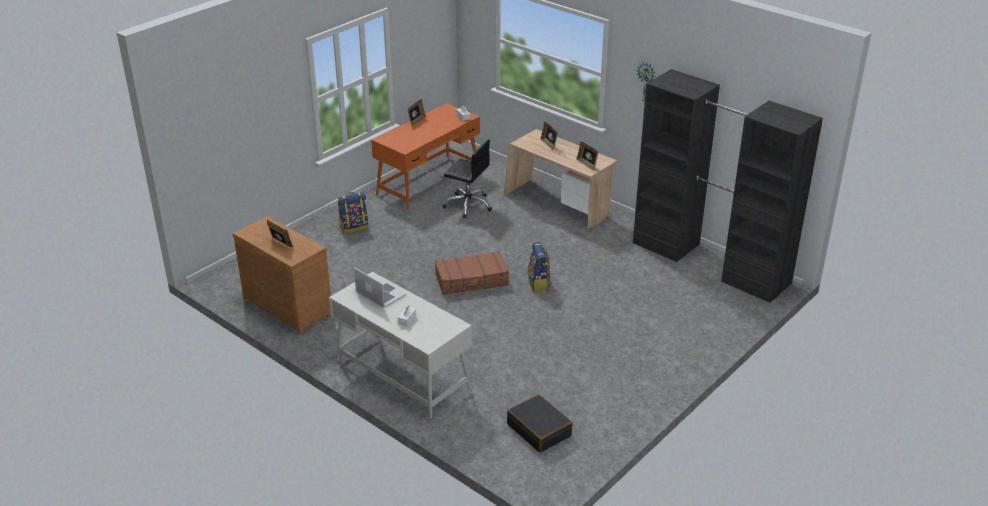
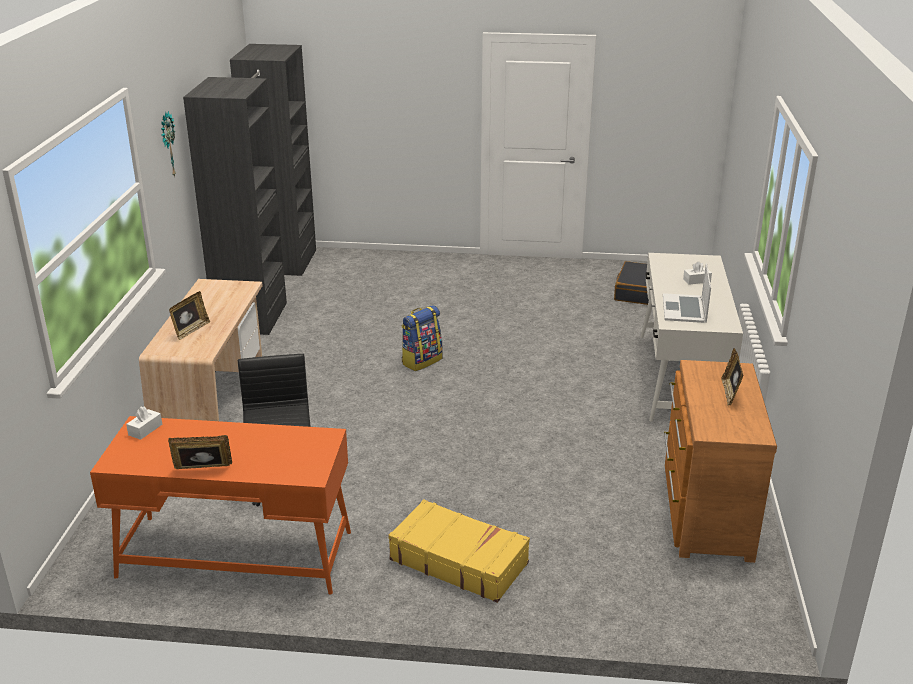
camera: 125 degrees left, 5 degrees down
(354, 227) = (459, 561): backpack -> yellow suitcase
(472, 280) = (469, 402): brown suitcase -> none
(587, 164) = (231, 291): picture frame -> none

